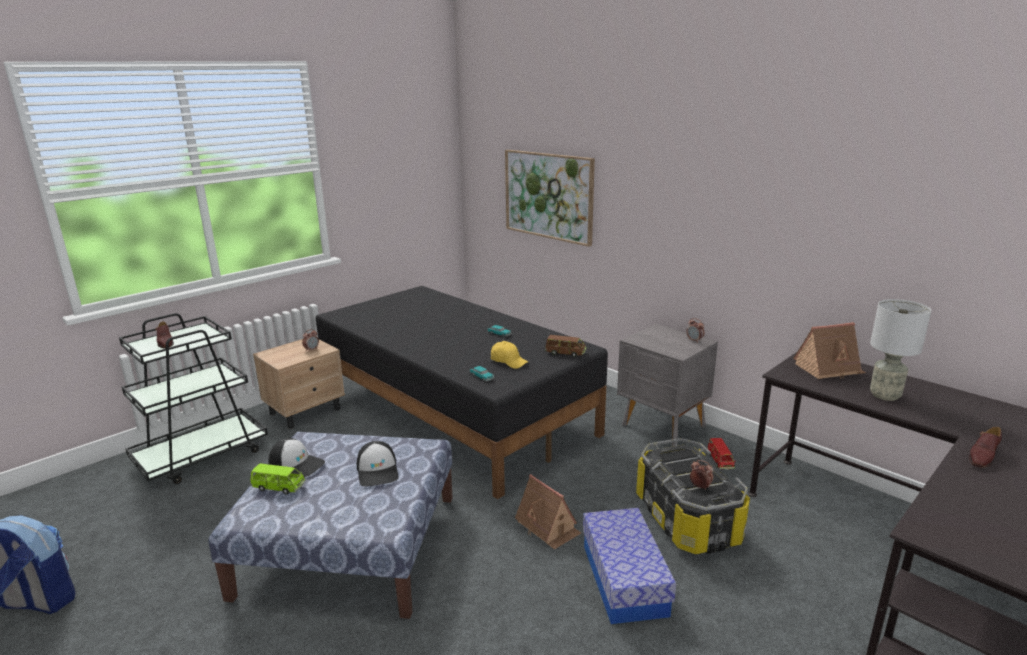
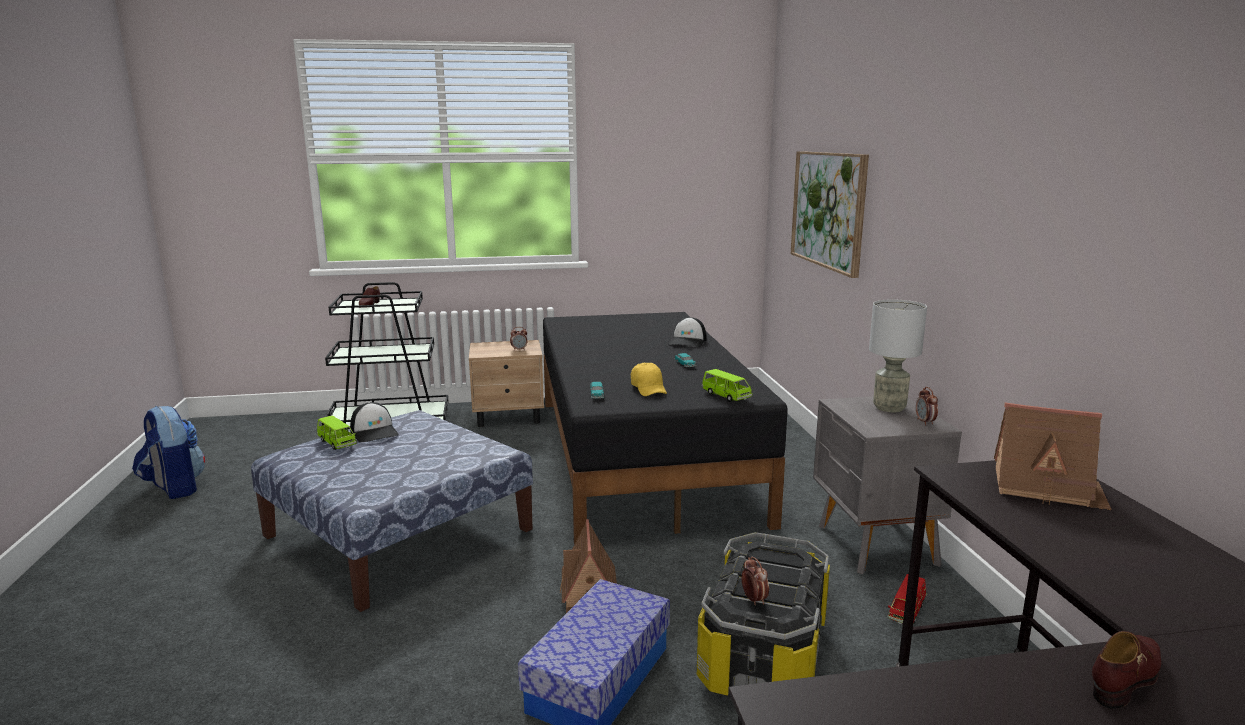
camera: 35 degrees right, 5 degrees down
(378, 471) = (424, 456): cap -> cap (688, 341)
(565, 353) = (726, 396): brown toy car -> green toy car
(884, 395) = (1087, 544): grey table lamp -> grey table lamp (889, 407)
(982, 456) = (1126, 677): brown shoe -> brown shoe turned 150 degrees clockwise

